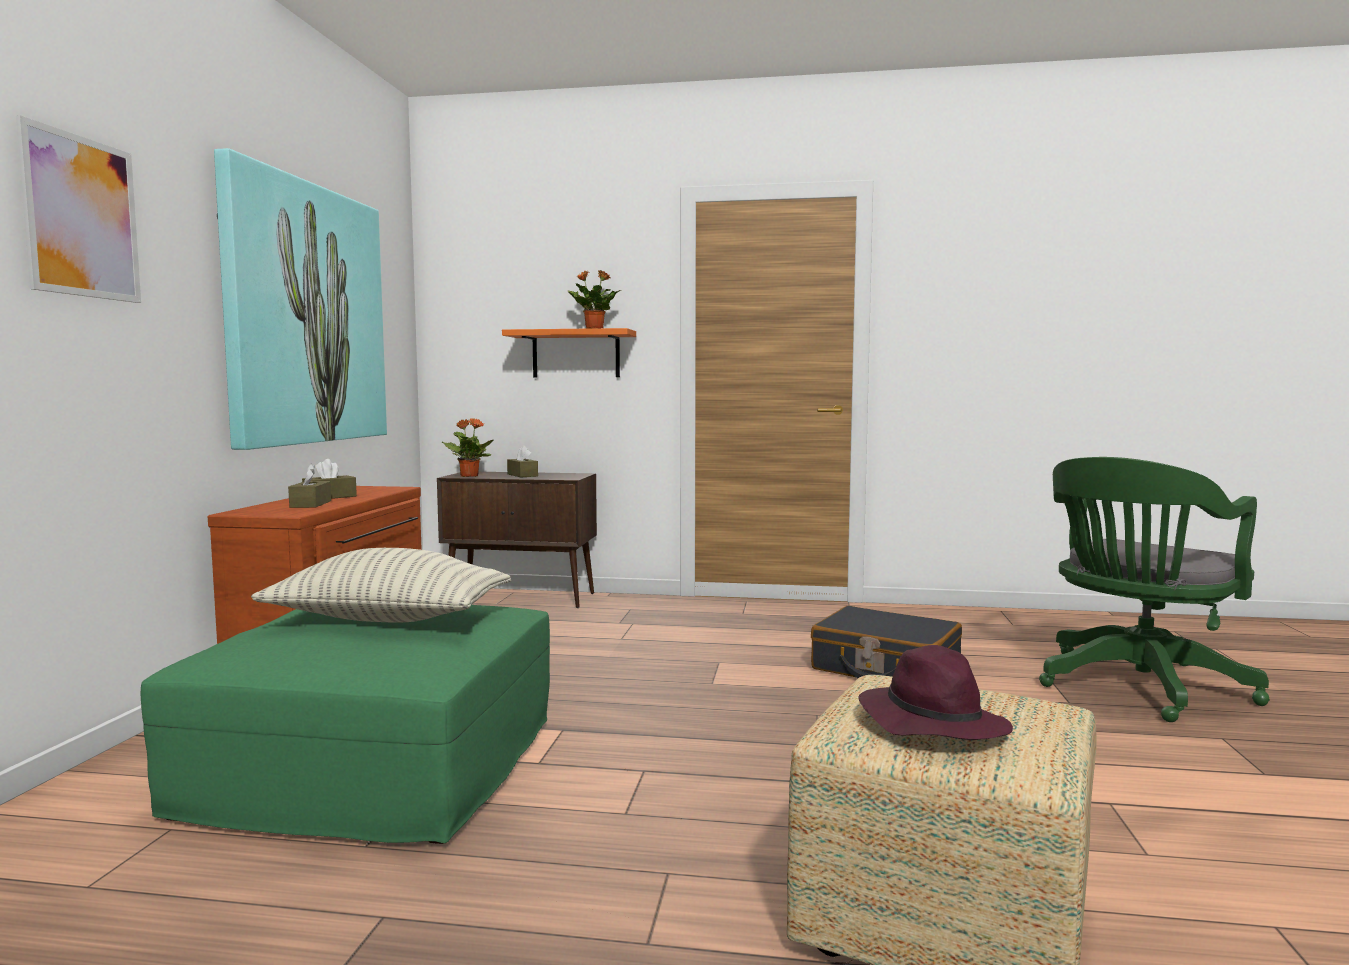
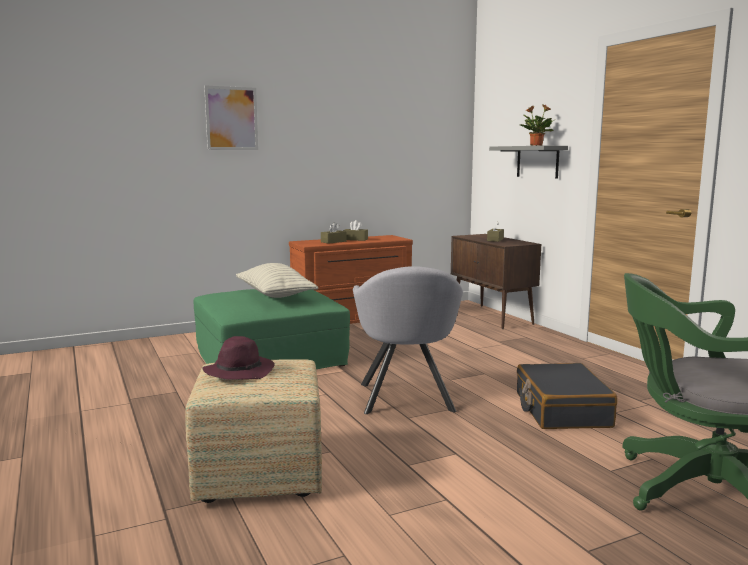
camera: 55 degrees right, 5 degrees up
(305, 314) = (366, 145): picture -> none
(469, 476) = (469, 236): potted plant -> none
(576, 354) = (537, 161): orange shelf -> grey shelf
(749, 727) = (406, 400): none -> grey armchair

